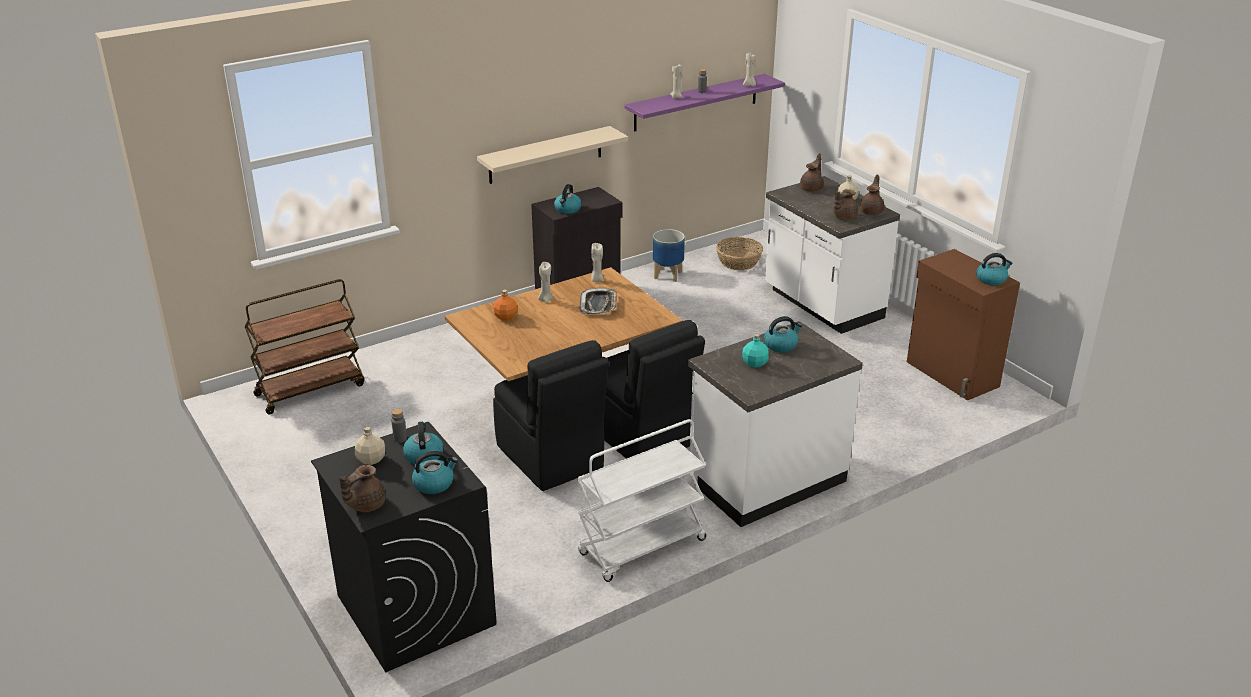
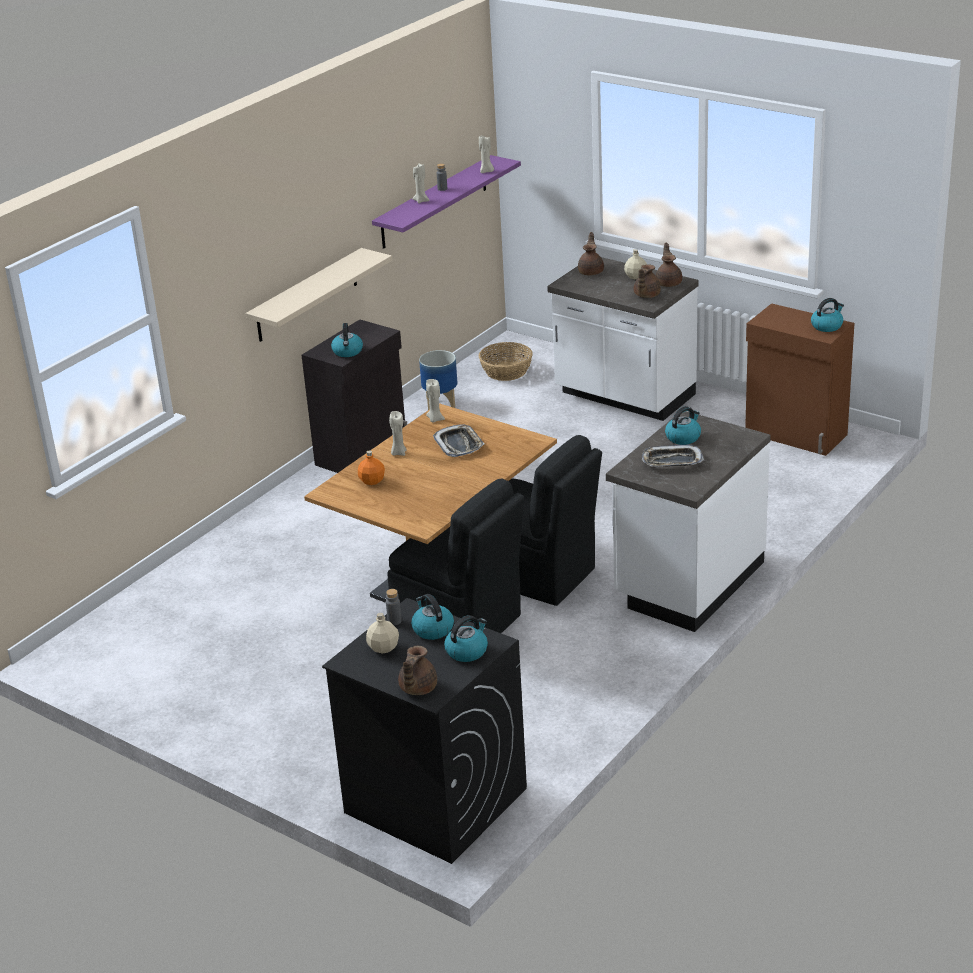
camera: 20 degrees left, 0 degrees up
(310, 389) = (136, 625): brown cart -> none
(642, 548) = (614, 678): white cart -> none
(754, 363) = (672, 461): turquoise bottle -> tray

